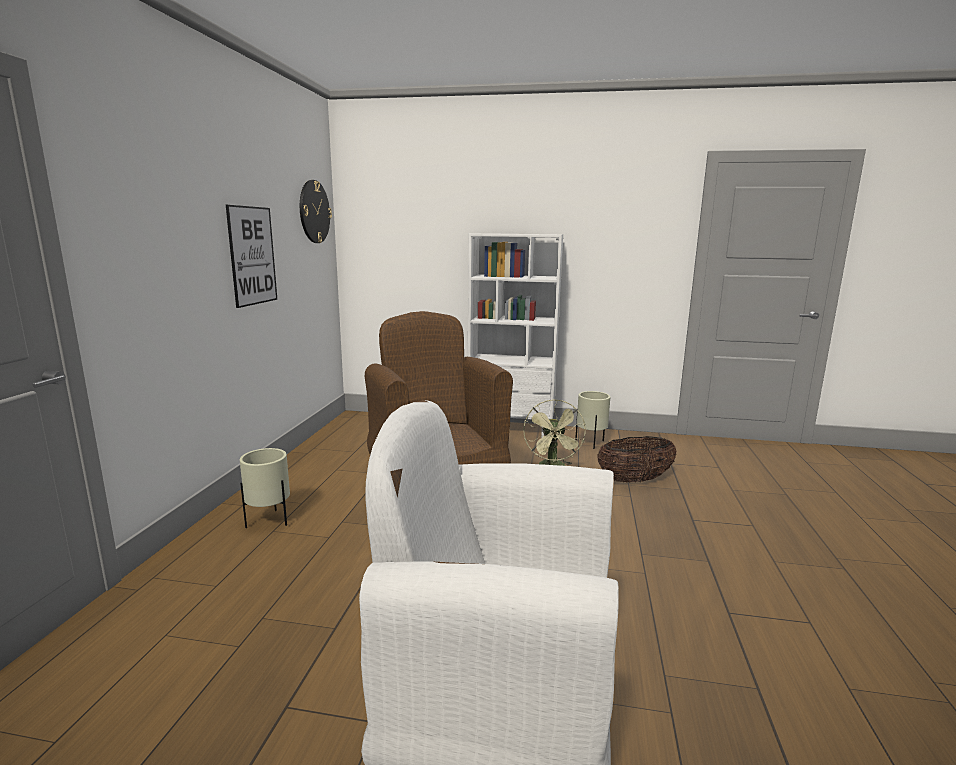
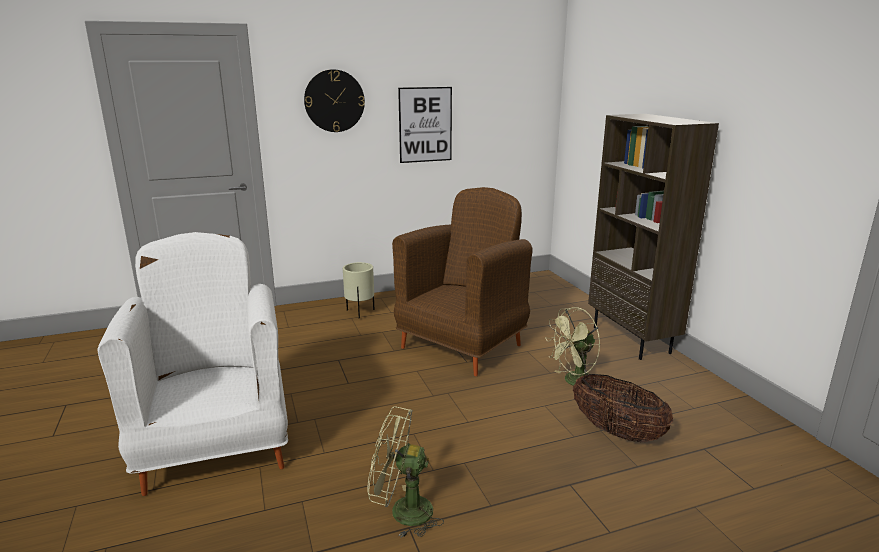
camera: 60 degrees right, 5 degrees up
(314, 212) = (523, 85): wall clock -> wall clock (334, 101)
(511, 429) = (632, 340): white bookcase -> brown bookcase
(591, 443) = (672, 387): beige planter -> none
(704, 609) = (402, 512): none -> green fan

